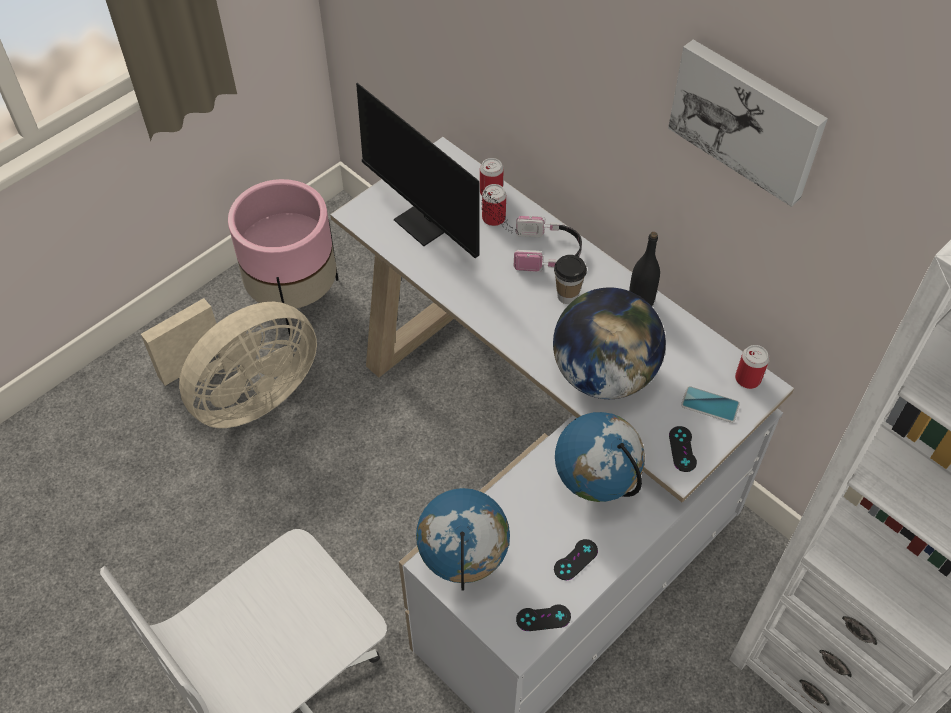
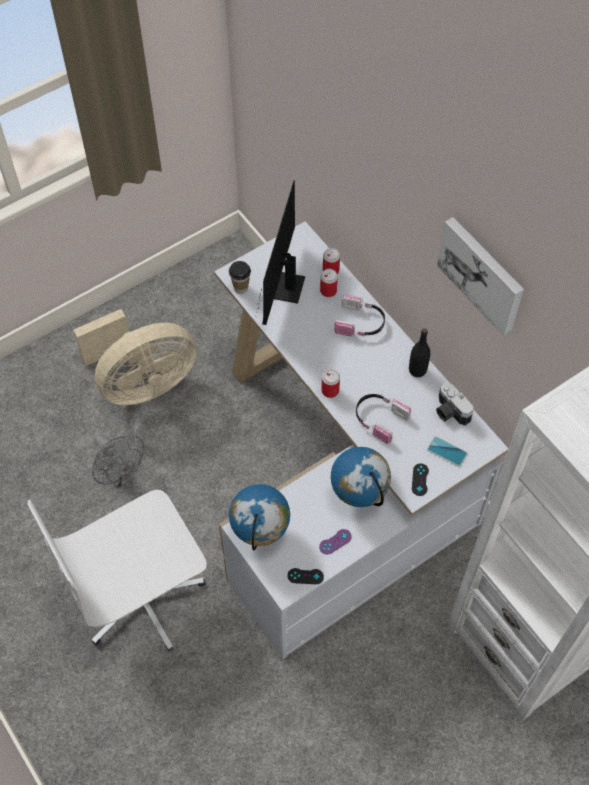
camera: 10 degrees right, 5 degrees up
(234, 525) = (121, 475): none -> grey fan
(295, 298) = (189, 312): pink planter -> none
(430, 227) = (282, 292): monitor -> monitor turned 45 degrees clockwise
(567, 296) = (367, 357): cup -> cup (240, 288)
(575, 560) = (335, 541): black game controller -> purple game controller
(603, 374) = (379, 419): globe -> headphones
(699, 351) = (449, 412): none -> camera
(747, 378) = (478, 437): can -> can (330, 390)

